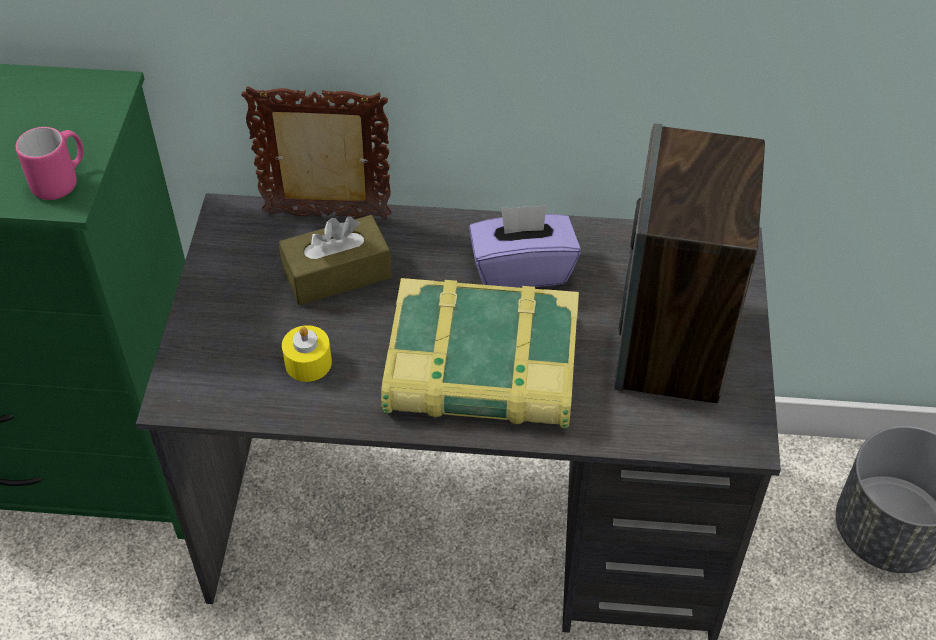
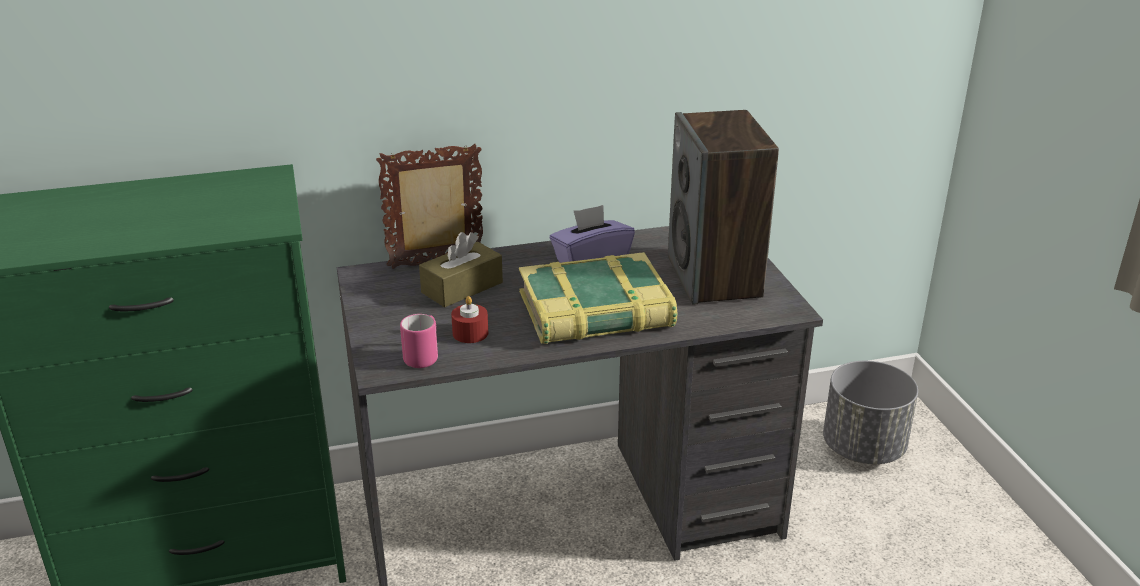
camera: 20 degrees left, 20 degrees down
(62, 181) = (269, 218): pink mug -> pink mug (424, 356)
(308, 363) = (470, 333): yellow candle -> red candle

